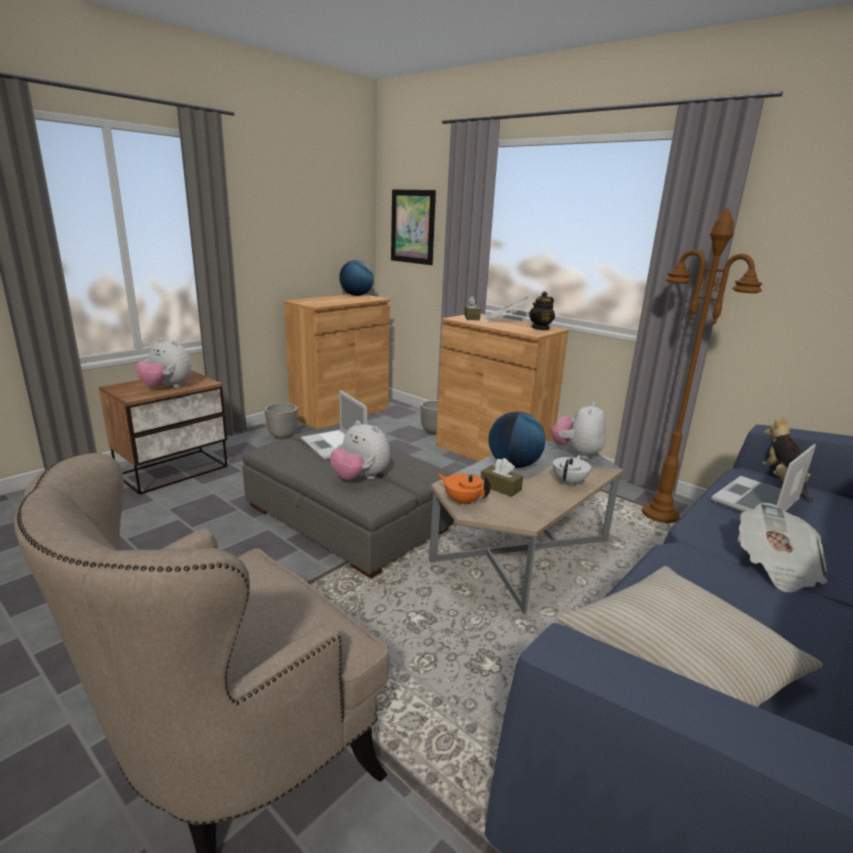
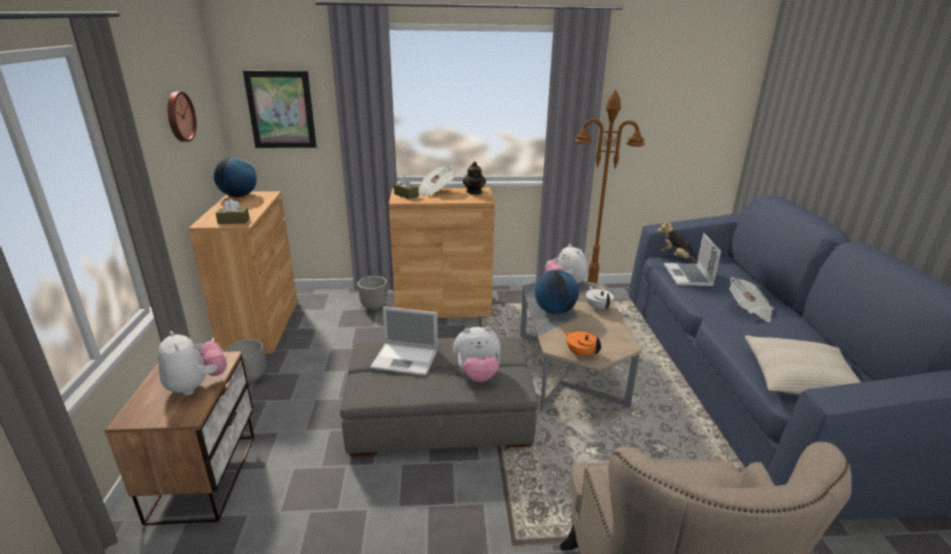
camera: 45 degrees left, 5 degrees up
(167, 387) = (196, 386): plush toy -> plush toy turned 105 degrees counterclockwise
(308, 213) = (179, 117): none -> wall clock
(462, 501) = (580, 353): orange teapot -> orange teapot turned 60 degrees clockwise
(500, 487) = (578, 331): brown tissue box -> brown tissue box (233, 221)

